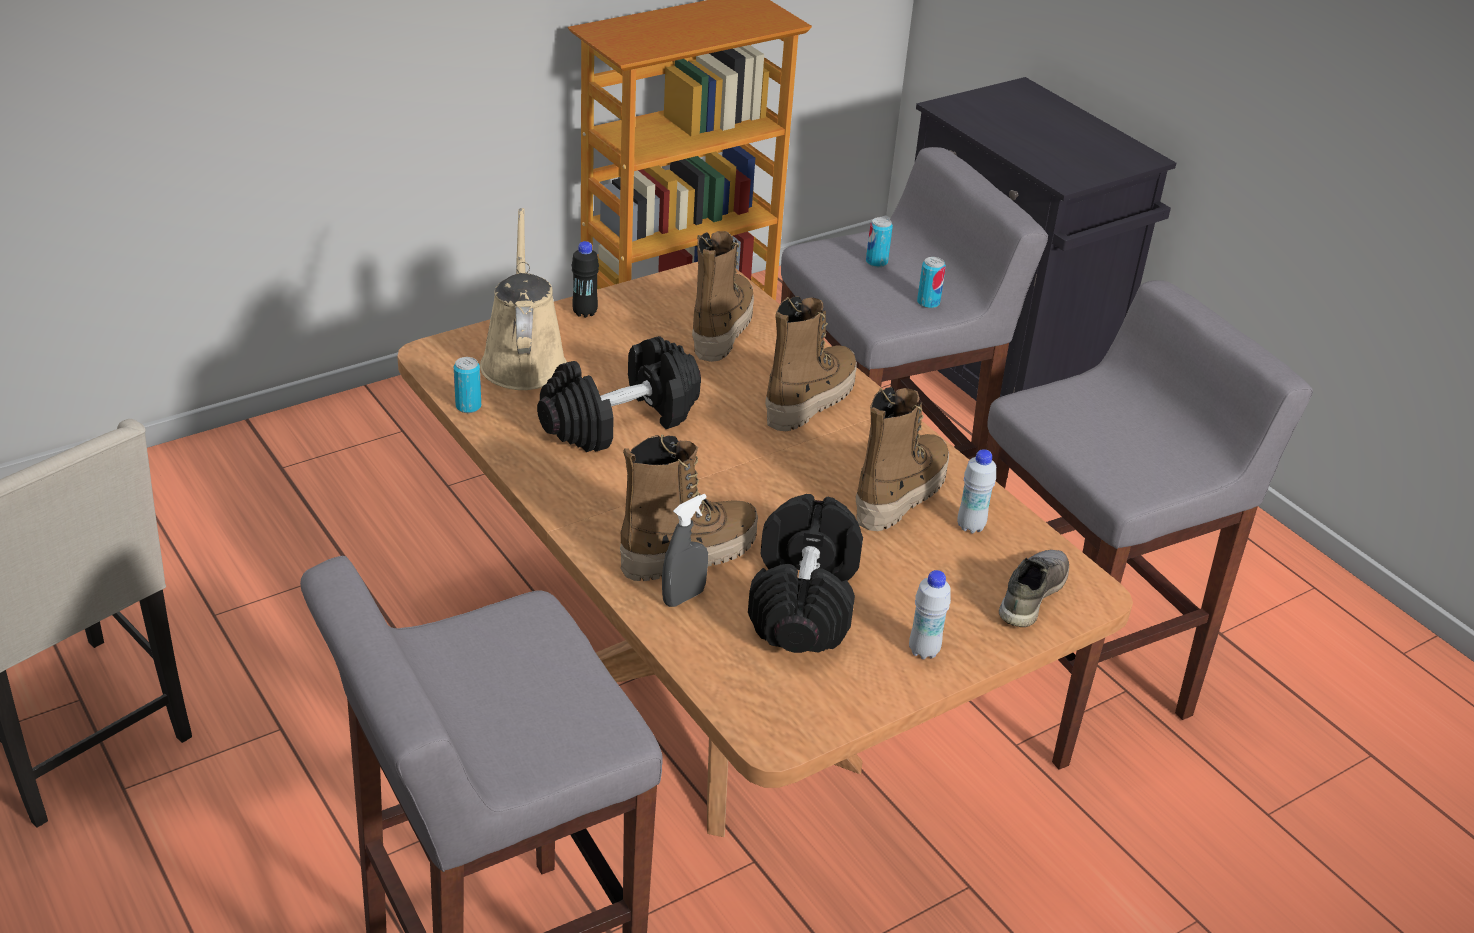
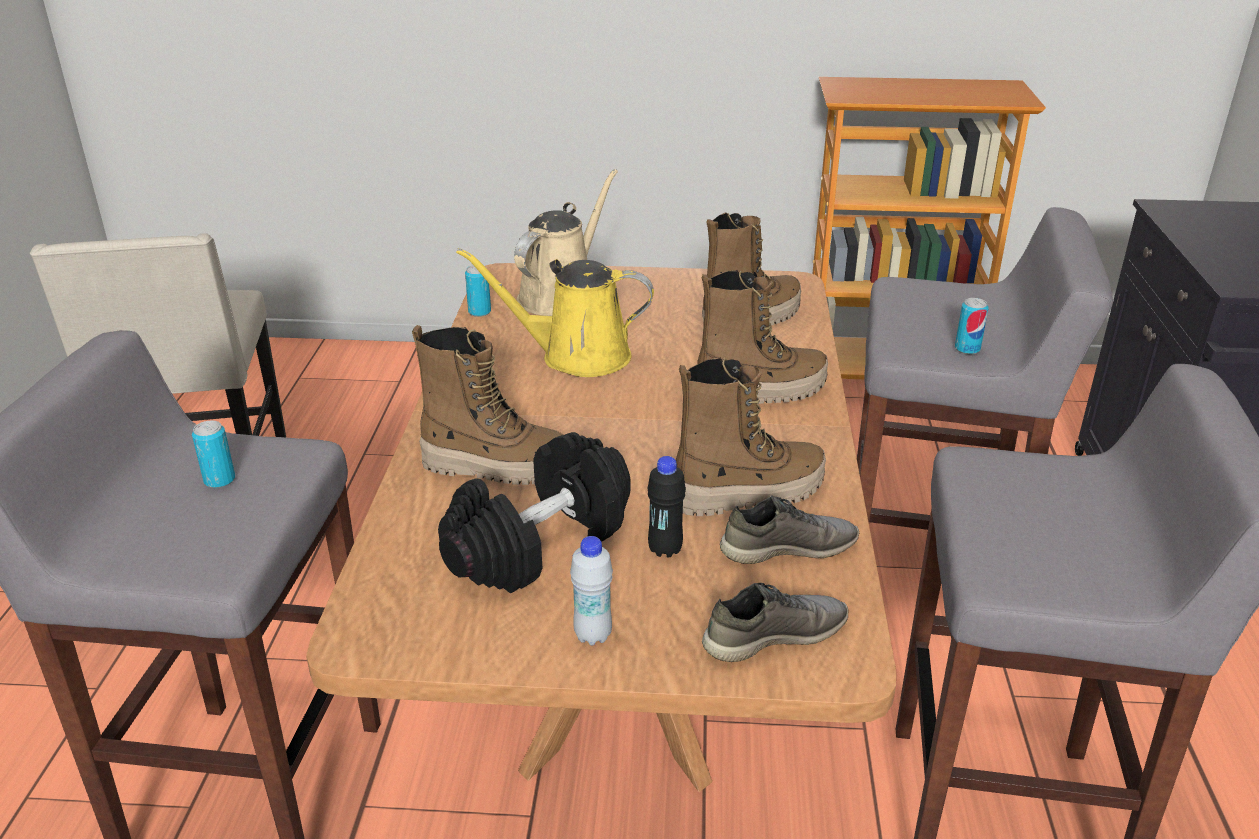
camera: 40 degrees right, 5 degrees down
(585, 312) = (653, 279): black bottle -> black bottle (665, 549)
(620, 421) = (576, 356): black dumbbell -> yellow watering can
(683, 597) = (445, 497): grey spray bottle -> none
(876, 262) = (952, 306): can -> can (219, 480)
(970, 526) = (787, 547): white bottle -> grey shoe

